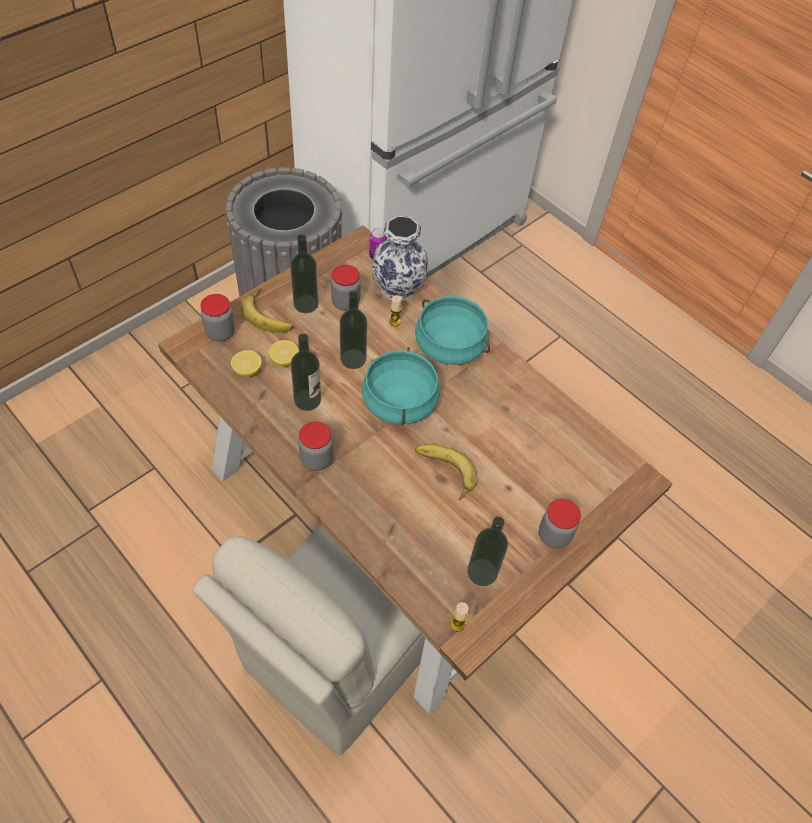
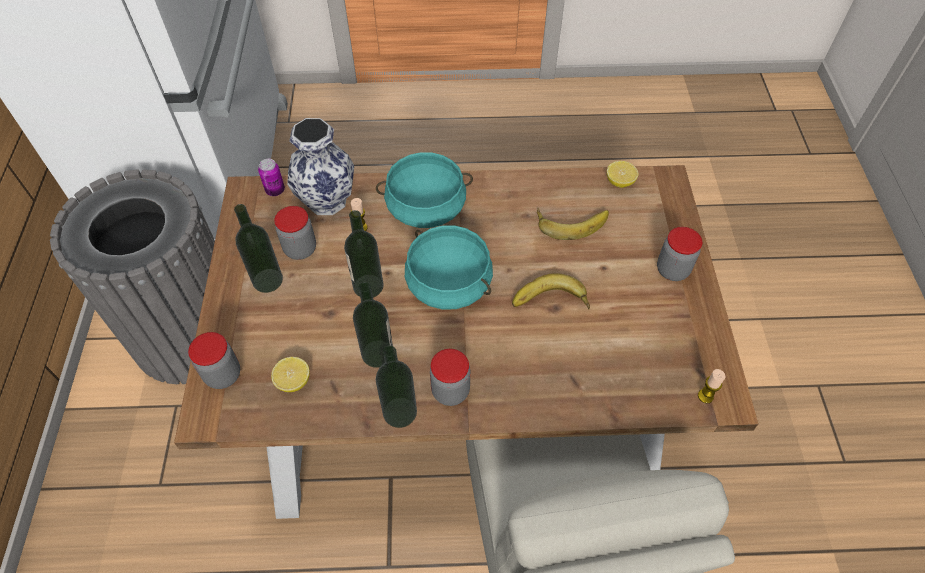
camera: 45 degrees left, 0 degrees up
(269, 314) = (247, 318): banana -> banana (571, 221)
(284, 360) = (314, 342): lemon -> lemon (619, 182)
(482, 572) = (669, 343): bottle -> bottle (399, 412)

